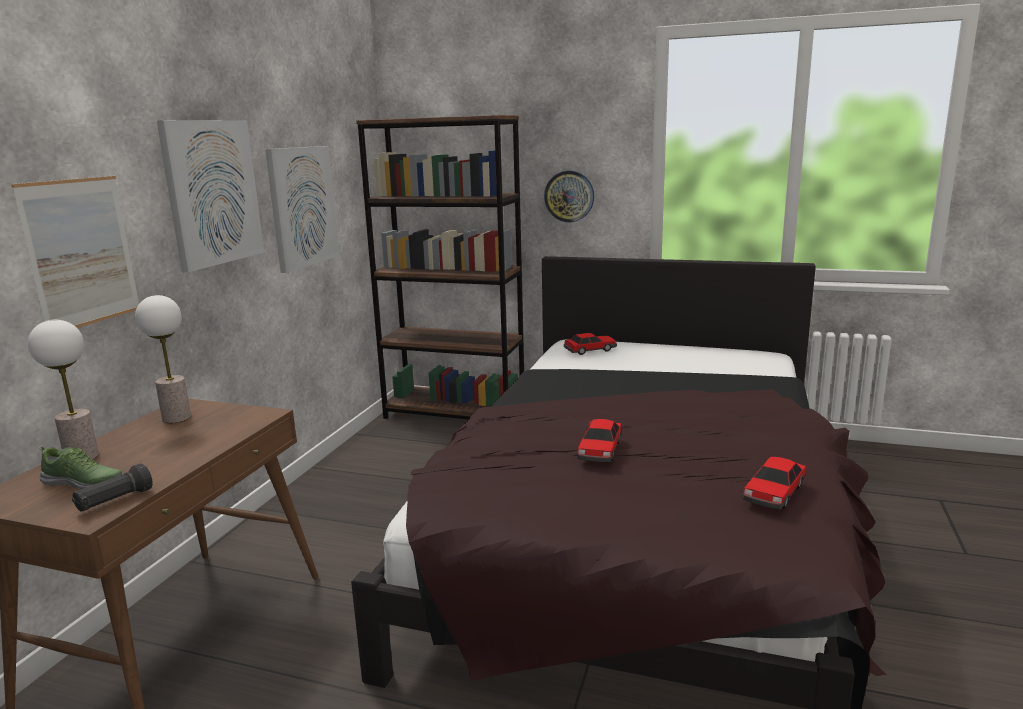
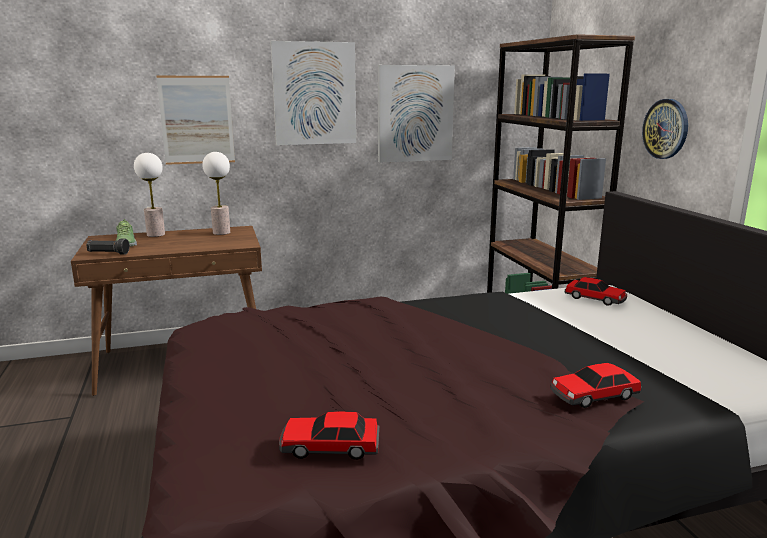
camera: 55 degrees right, 0 degrees up
(599, 450) = (341, 351): toy car -> toy car (593, 395)

